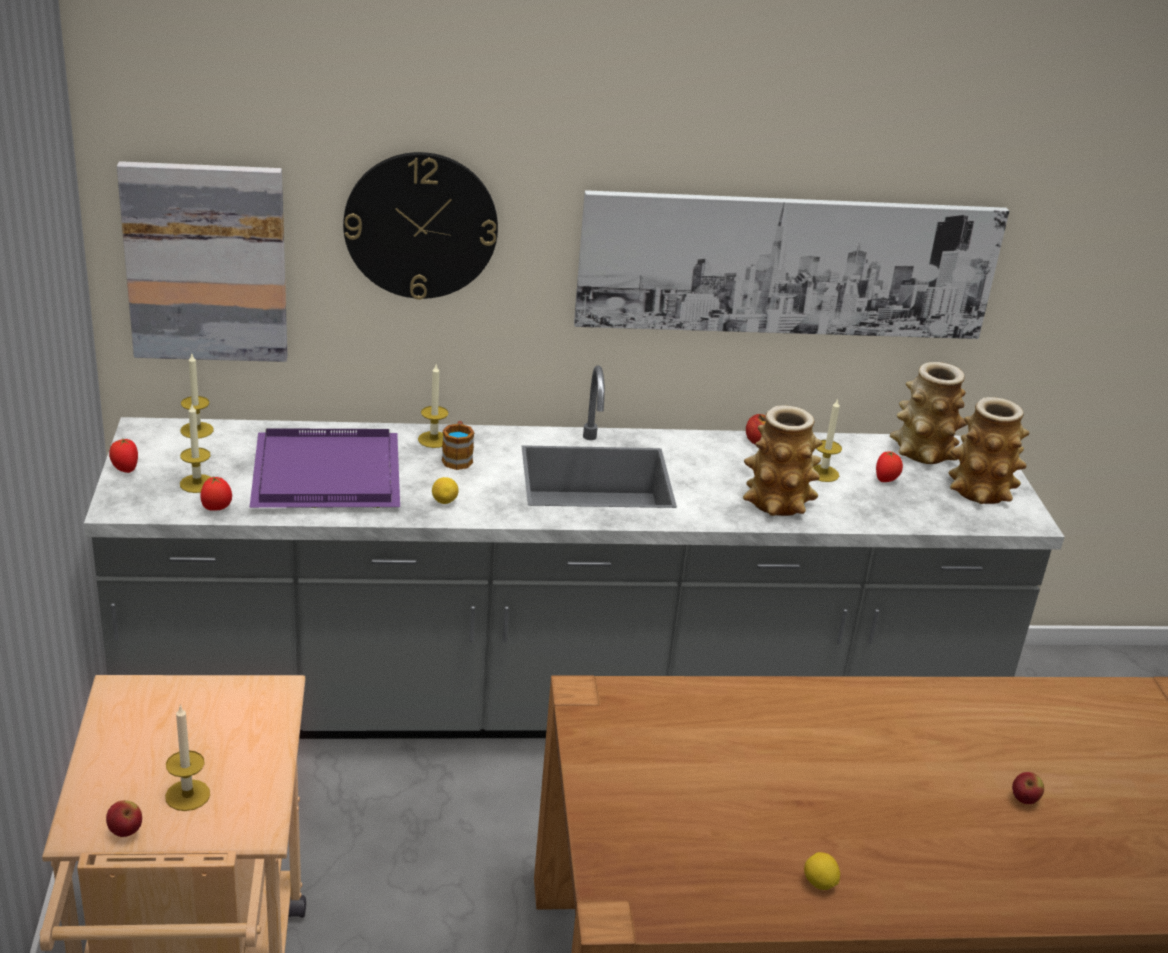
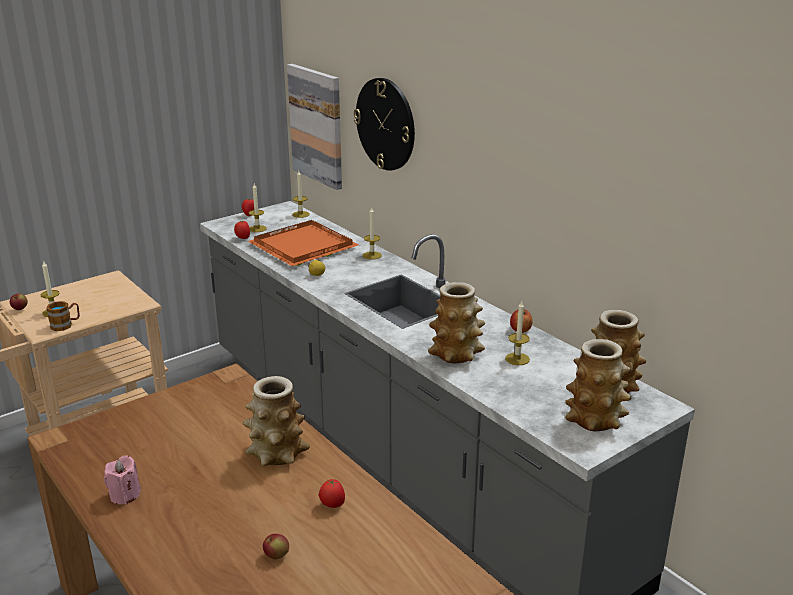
camera: 60 degrees right, 5 degrees down
(329, 476) = (303, 247): purple tray -> orange tray
(457, 458) = (363, 265): mug -> mug (66, 325)
(788, 265) = (553, 202): picture -> none
(816, 724) = (277, 453): none -> vase
(819, 883) = (125, 495): lemon -> pink candle
(886, 480) = (546, 381): tomato -> tomato (332, 505)

